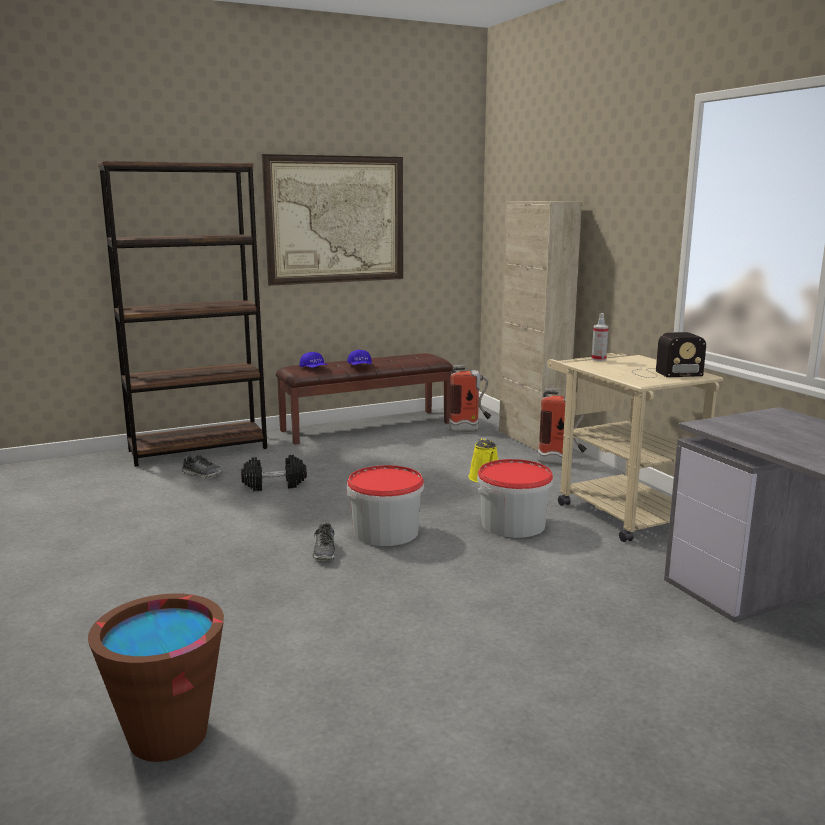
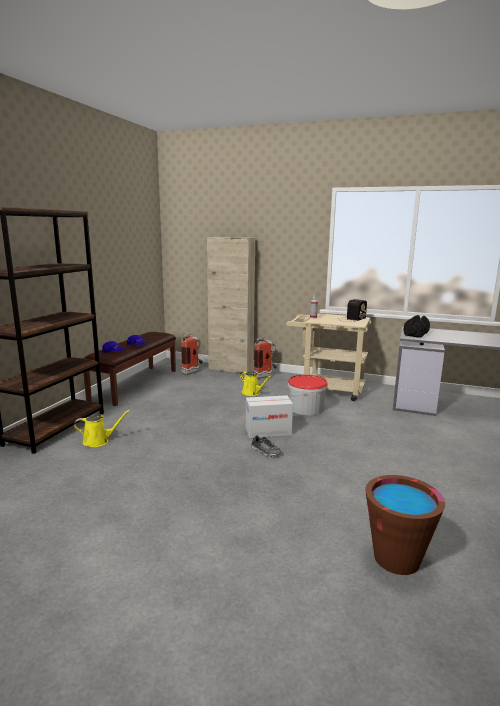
camera: 45 degrees left, 0 degrees up
(202, 474) = (98, 441): shoe -> yellow watering can
(274, 485) = (159, 431): black dumbbell -> black dumbbell (415, 334)
(335, 220) = (102, 250): picture -> none
(386, 532) = (268, 431): bucket -> cardboard box

